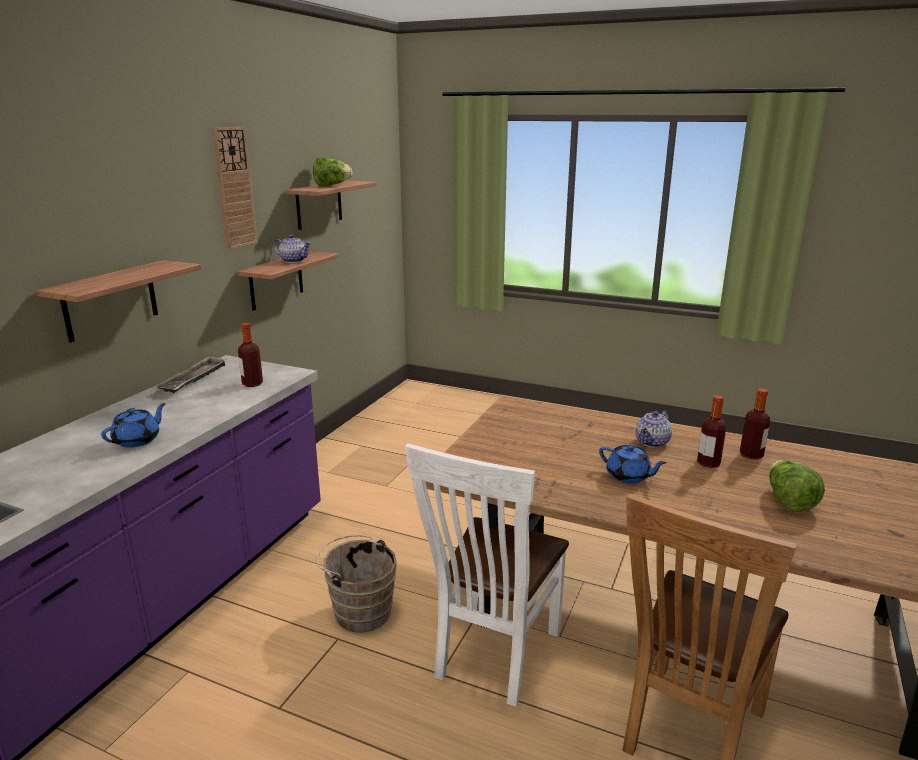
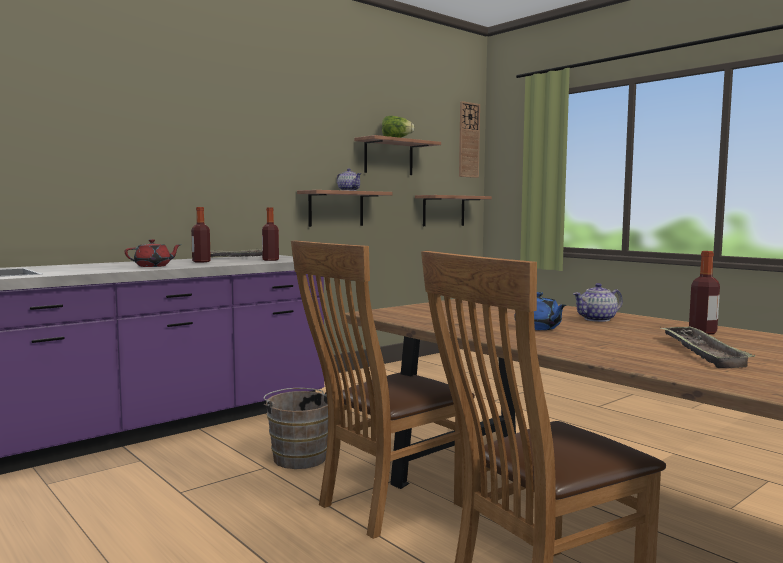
camera: 25 degrees right, 15 degrees down
(110, 300) = (180, 182): shelf -> shelf (443, 211)
(138, 440) = (153, 266): blue teapot -> red teapot
(234, 188) = (304, 125): wall clock -> wall clock (468, 140)
(492, 657) = (384, 505): white chair -> brown chair
(708, 463) = (641, 331): bottle -> bottle (201, 261)
(788, 501) = (701, 352): lettuce -> tray

